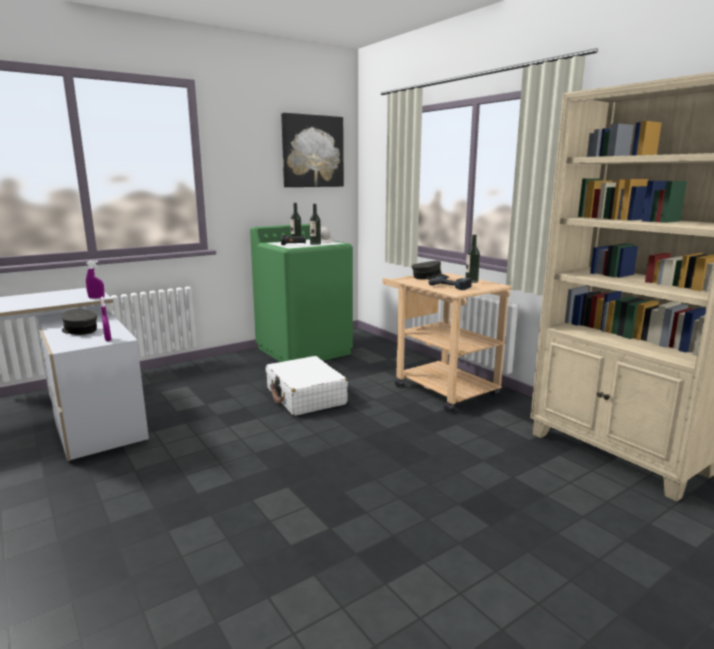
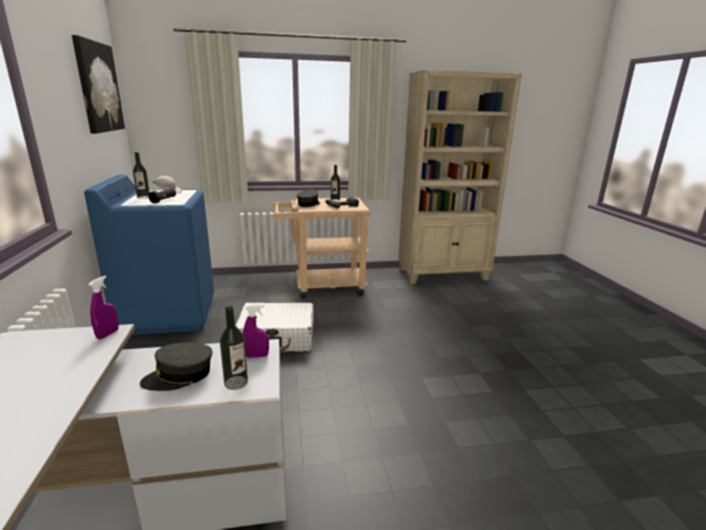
camera: 65 degrees left, 5 degrees up
(304, 351) = (168, 314): green washing machine -> blue washing machine
(315, 244) = (179, 195): bottle -> bottle (236, 382)

